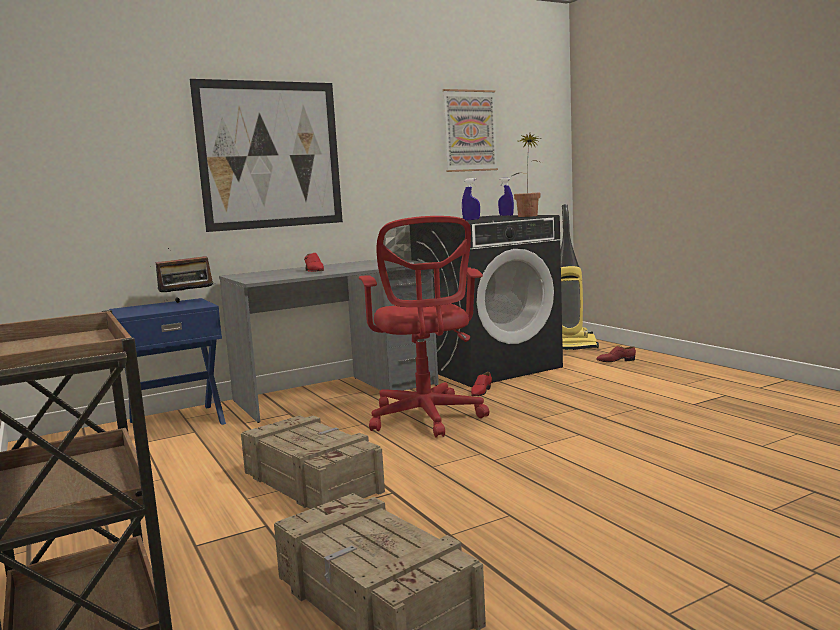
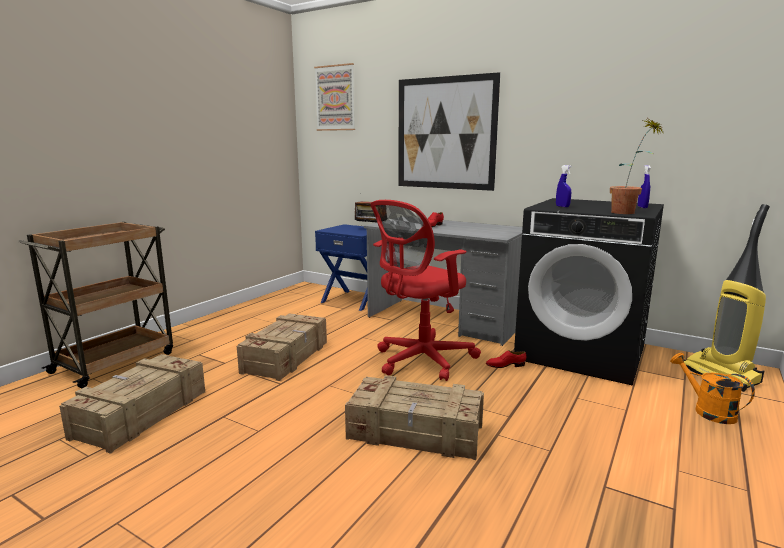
camera: 60 degrees right, 5 degrees up
(469, 131) = (649, 109): picture -> picture (335, 98)
(577, 443) = (416, 432): none -> crate
(615, 361) = (707, 410): red shoe -> orange watering can

